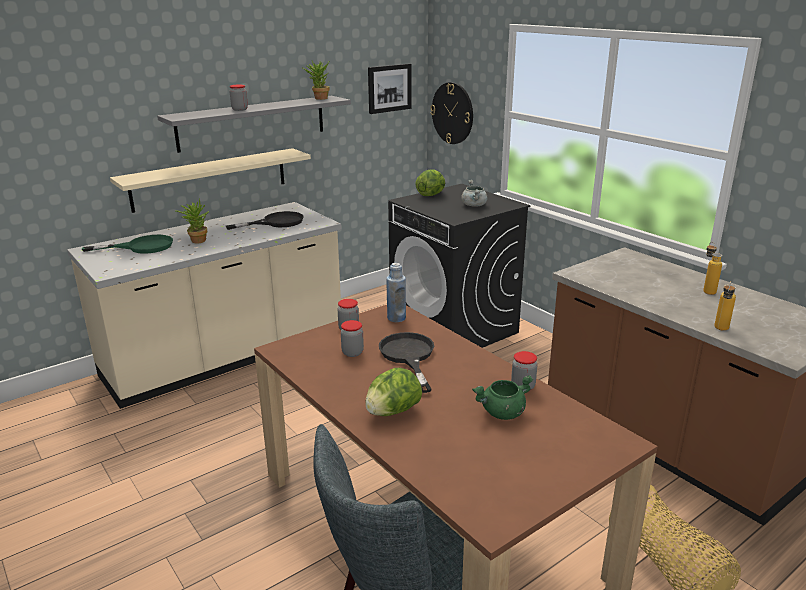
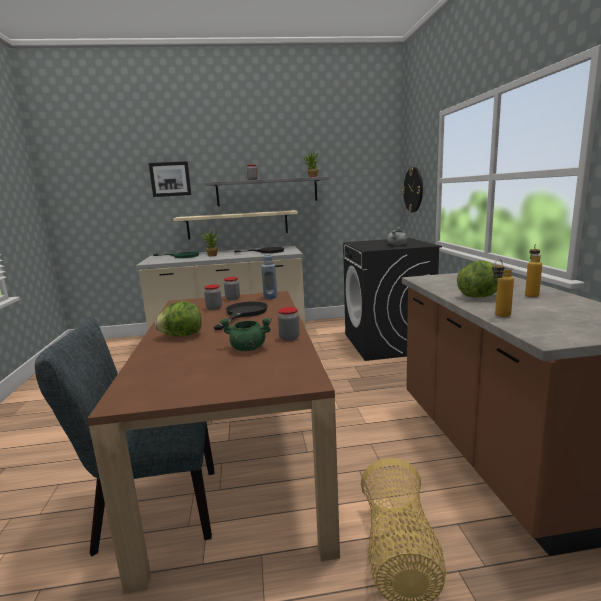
camera: 30 degrees right, 10 degrees down
(389, 88) = (370, 174): picture -> picture (170, 179)
(431, 195) = (376, 241): lettuce -> lettuce (480, 296)

